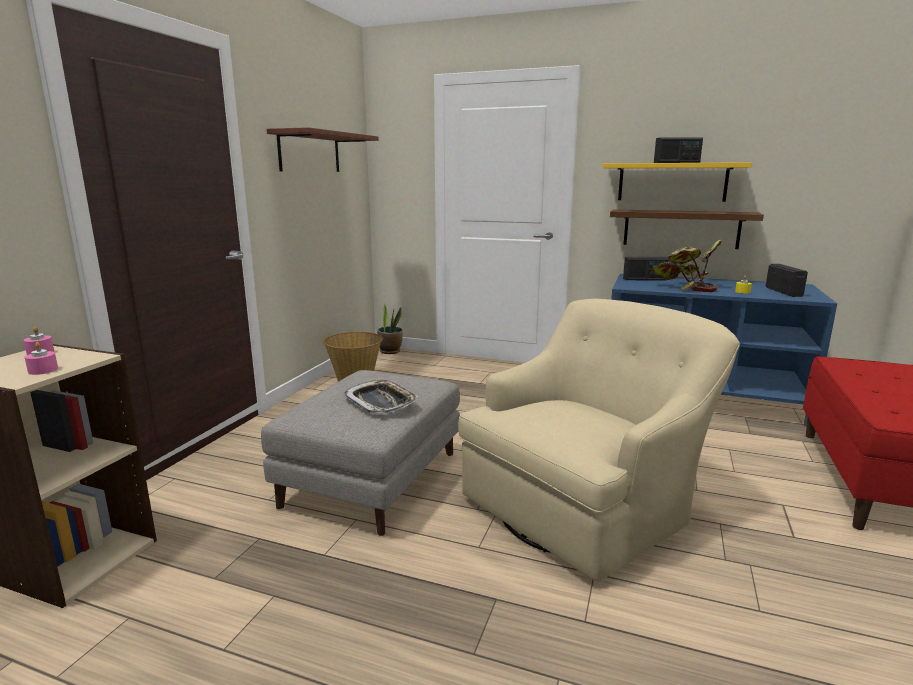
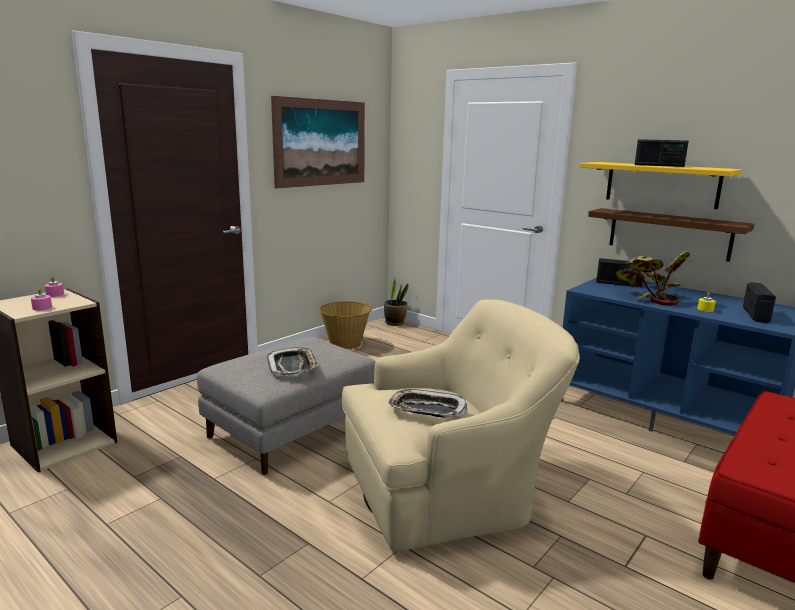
camera: 20 degrees right, 0 degrees up
(309, 152) = (321, 143): brown shelf -> picture
(580, 420) = (427, 409): none -> tray

